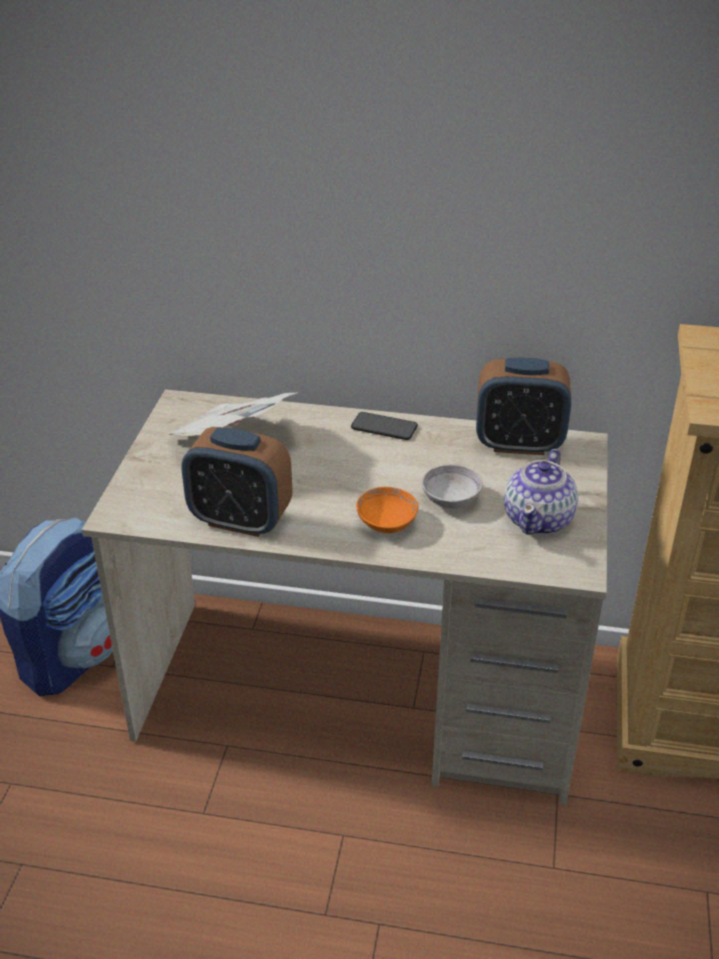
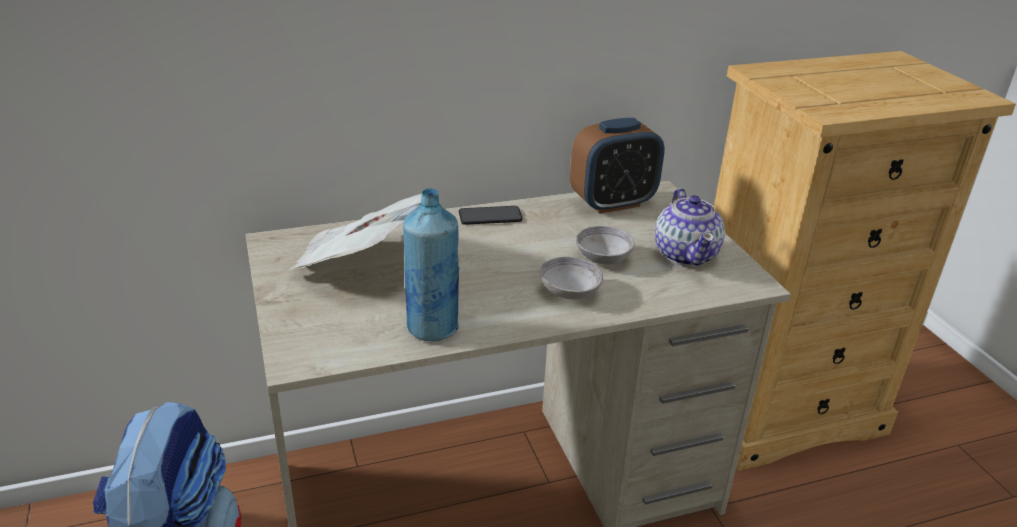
camera: 30 degrees left, 5 degrees down
(240, 520) = (432, 328): alarm clock -> blue bottle
(386, 523) = (569, 292): orange bowl -> grey bowl

